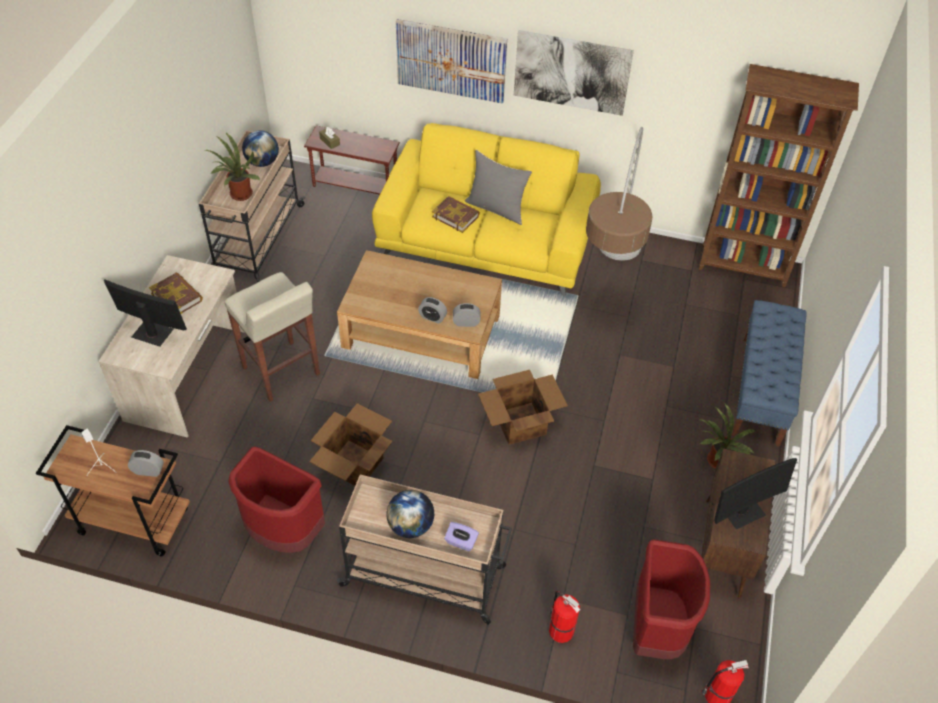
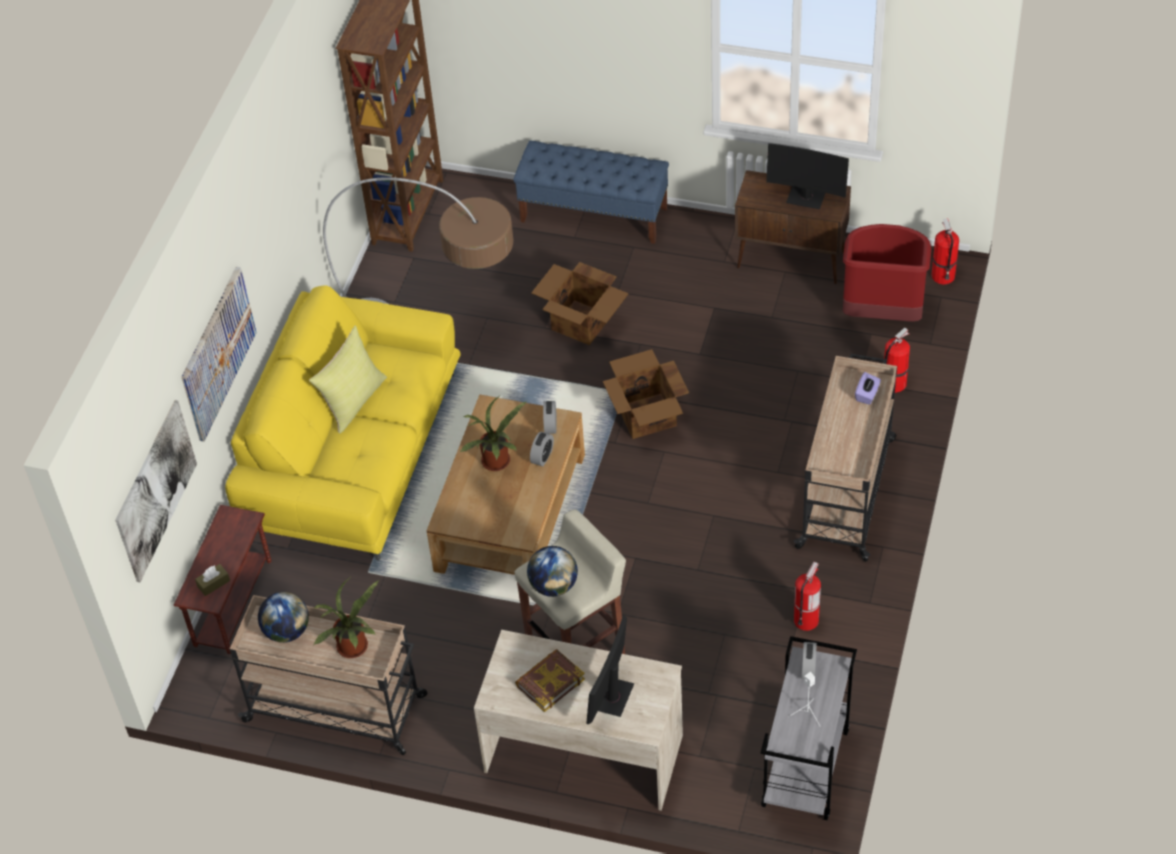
camera: 85 degrees left, 0 degrees up
(132, 522) = (806, 769): brown cart -> grey cart
(283, 532) = (806, 620): red trash can -> fire extinguisher
(353, 464) = (711, 564): cardboard box -> cardboard box (582, 323)
(411, 526) = (853, 434): globe -> globe (553, 585)
(455, 216) = (368, 441): book -> none
(497, 208) = (353, 401): grey pillow -> yellow pillow
(571, 72) = (271, 228): picture -> picture (155, 490)
(716, 462) = (690, 257): potted plant -> potted plant (497, 463)
(742, 511) = (806, 197): monitor -> monitor turned 135 degrees clockwise

